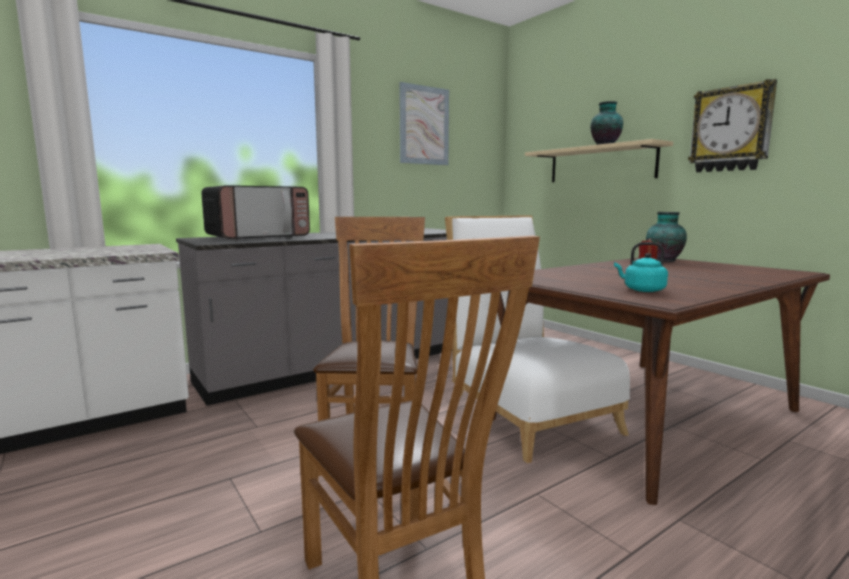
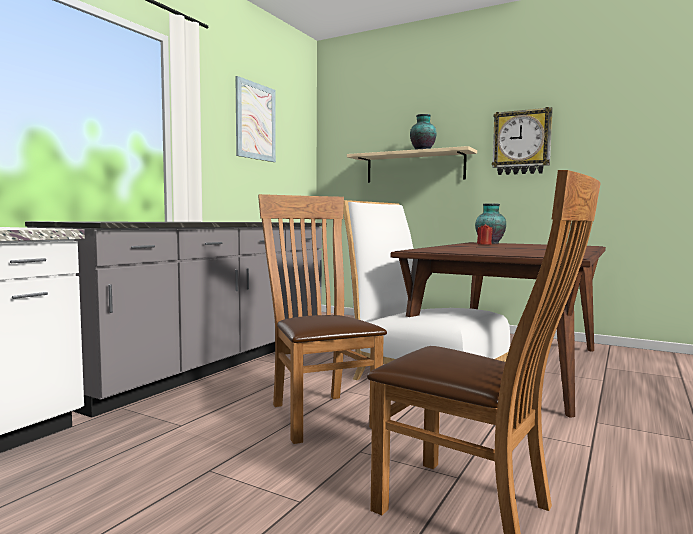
camera: 25 degrees left, 5 degrees down
(258, 237) = (133, 221): microwave -> none
(642, 290) = (534, 253): turquoise kettle -> none

